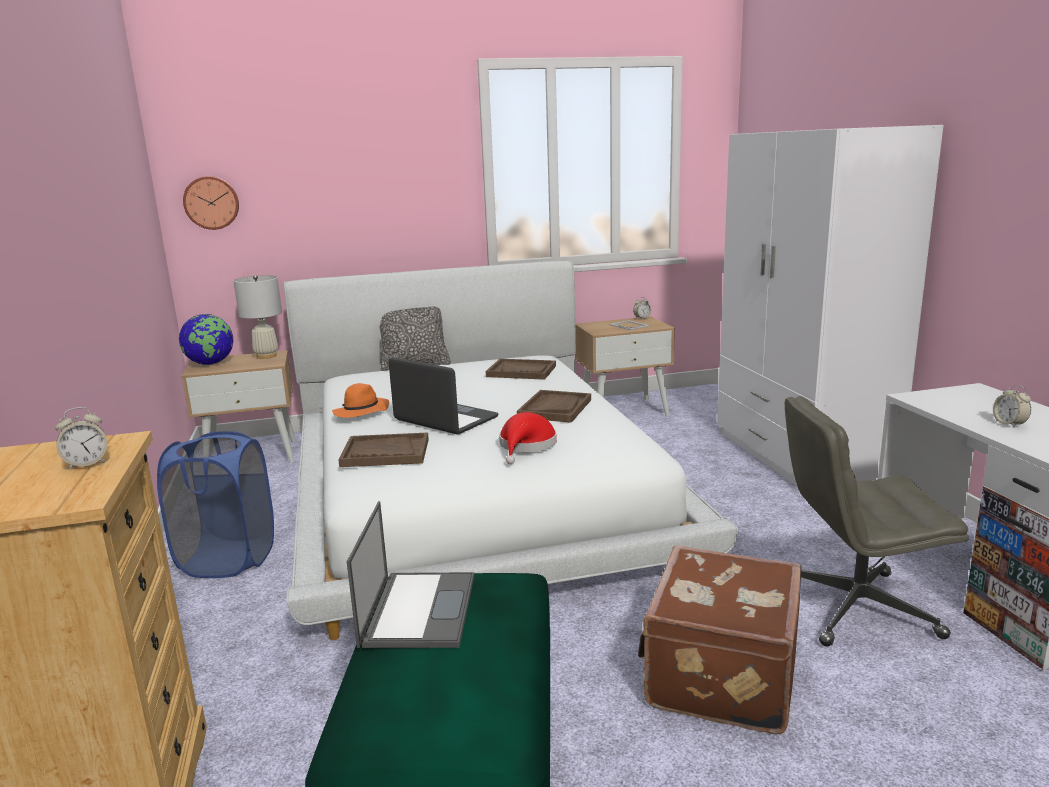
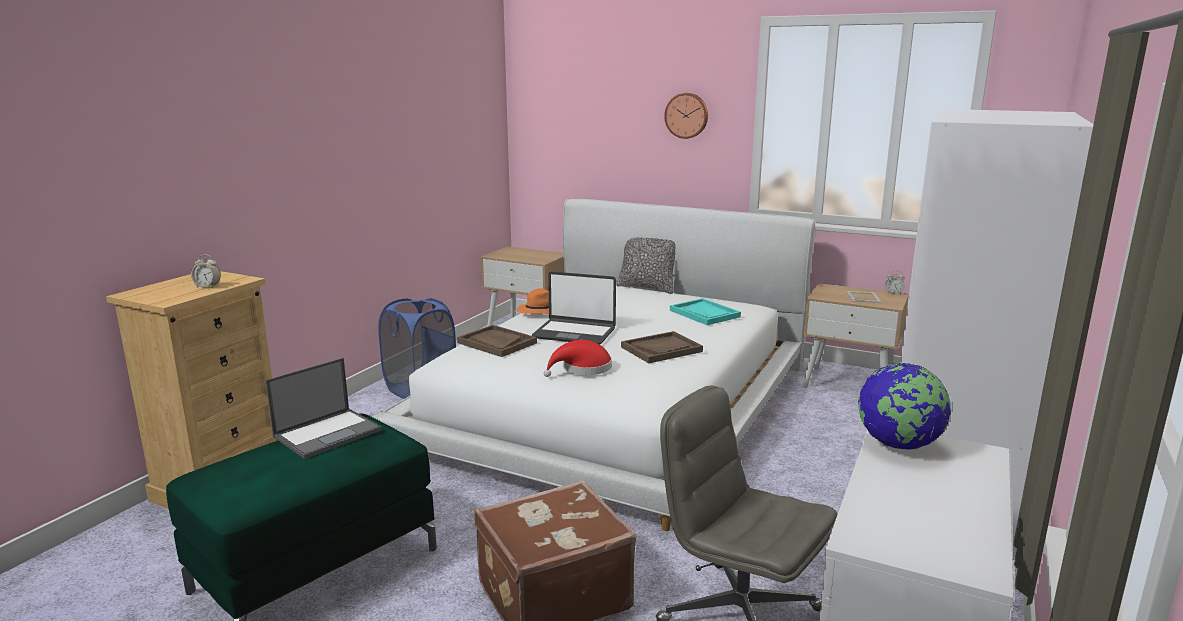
camera: 40 degrees right, 0 degrees up
(210, 364) = (509, 252): globe -> globe (898, 445)
(211, 202) = (540, 130): wall clock -> wall clock (687, 115)
(266, 356) = (548, 255): white table lamp -> none
(445, 419) = (574, 333): laptop -> laptop turned 120 degrees clockwise
(521, 371) = (704, 314): brown tray -> turquoise tray
(1009, 424) = (906, 488): alarm clock -> none

